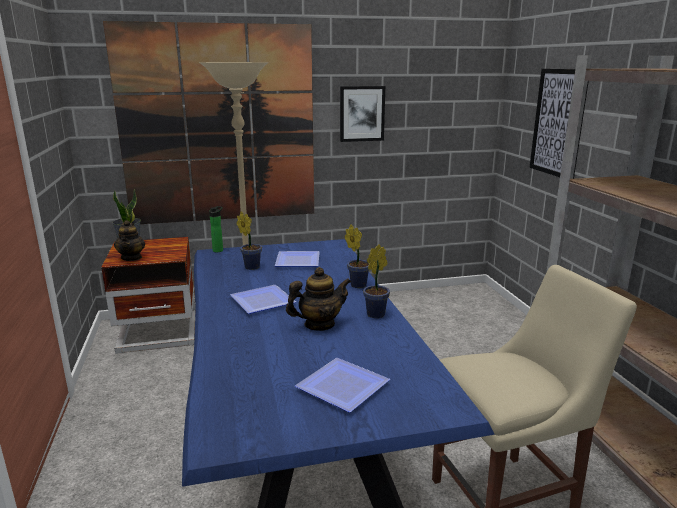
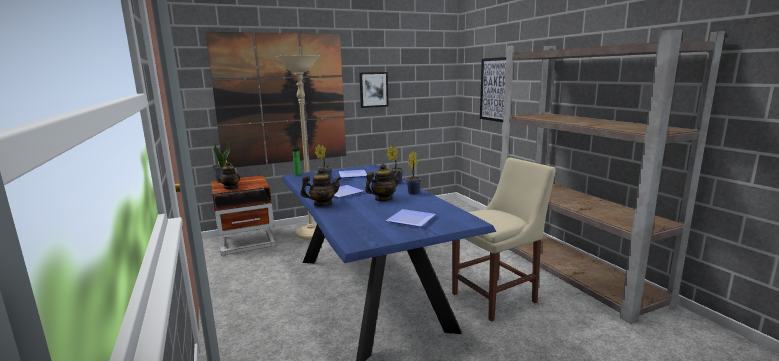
camera: 10 degrees left, 5 degrees down
(217, 326) = (322, 204): none -> teapot

